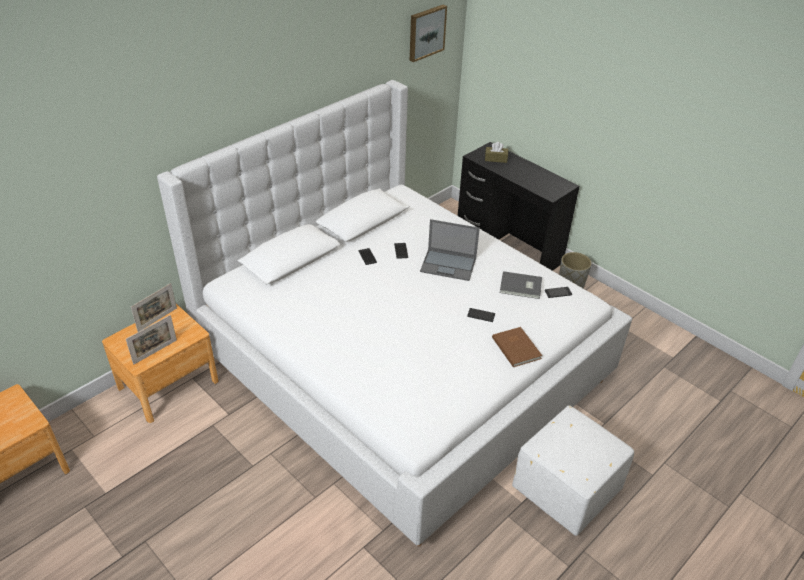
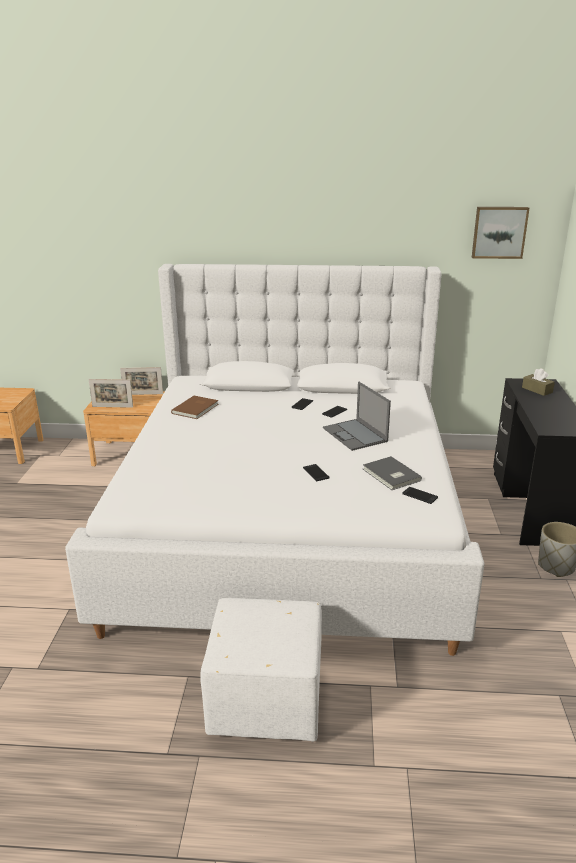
camera: 50 degrees right, 15 degrees down
(517, 347) = (302, 505): brown book -> brown book (196, 408)

